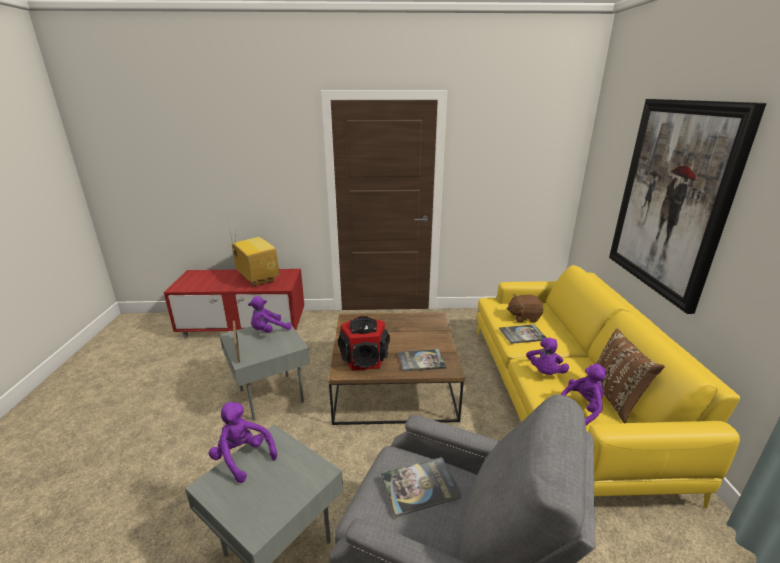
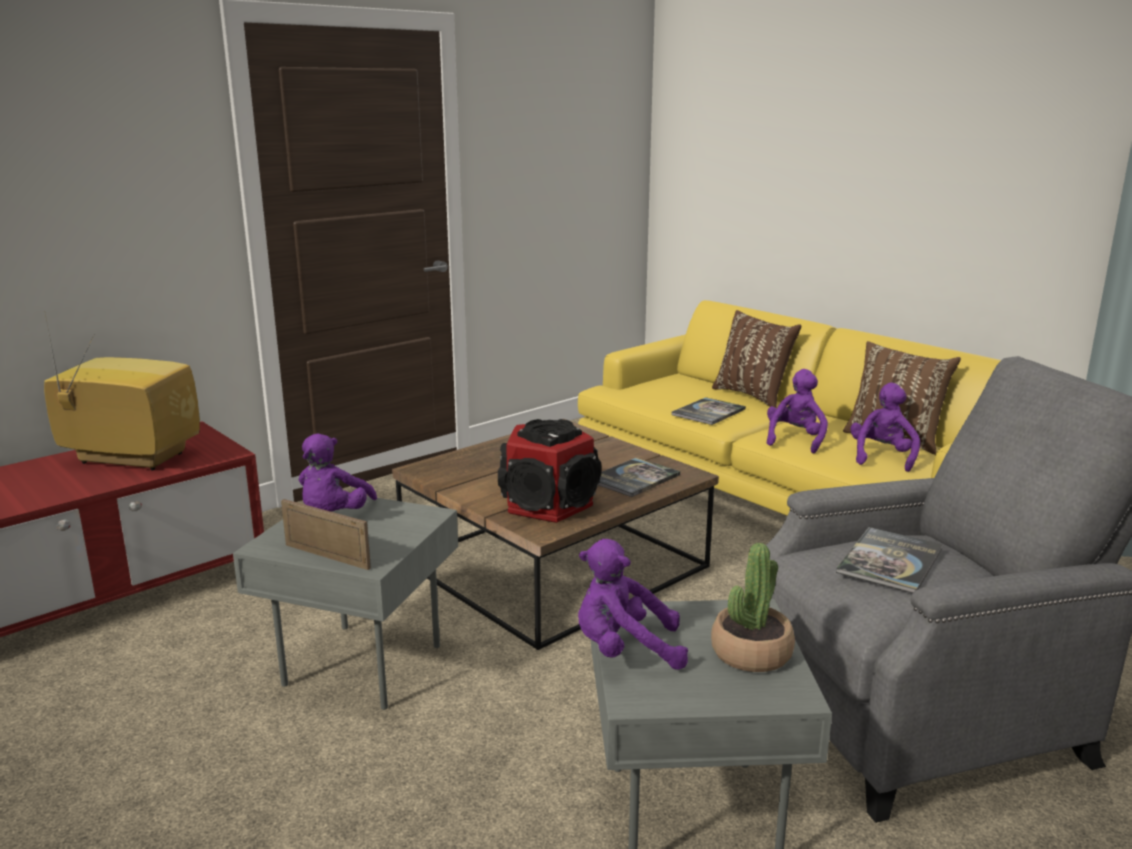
camera: 40 degrees left, 5 degrees down
(280, 494) = (751, 653): none -> potted plant
(523, 317) = (678, 395): brown plush toy -> none
(544, 372) = (795, 440): purple plush toy -> purple plush toy turned 135 degrees counterclockwise
(567, 332) = (753, 395): none -> brown pillow
(672, 199) = (847, 162): picture -> none

